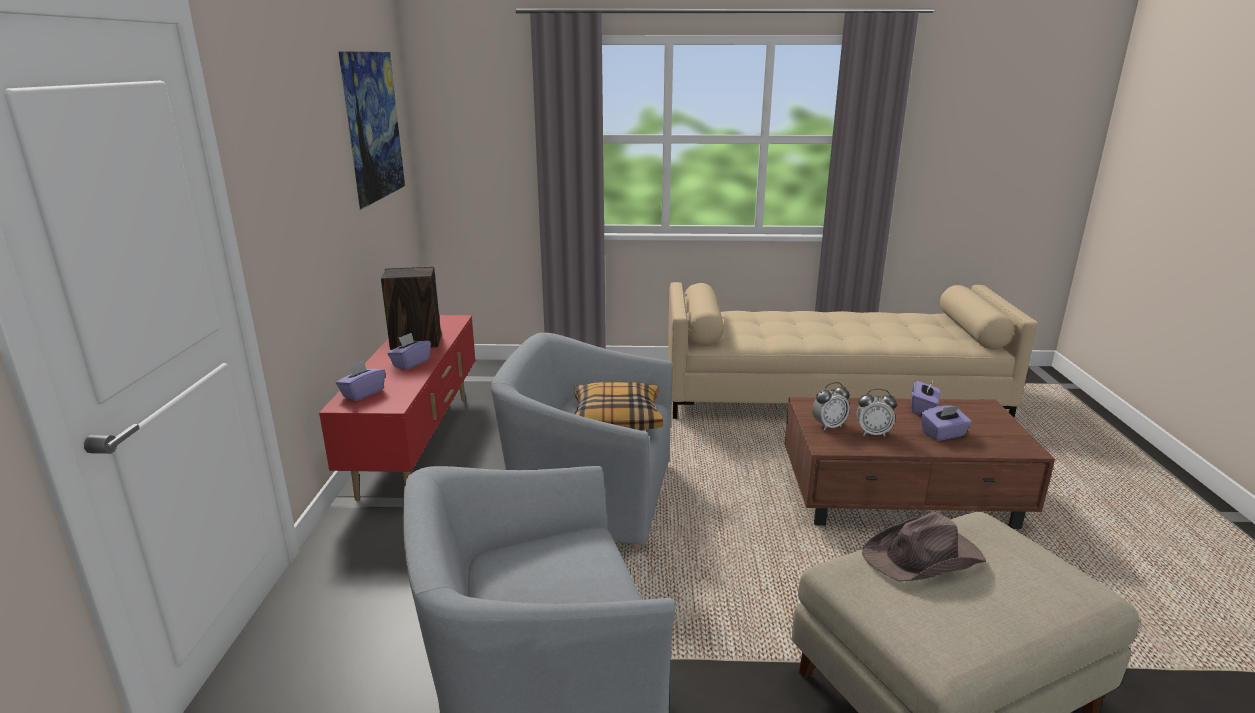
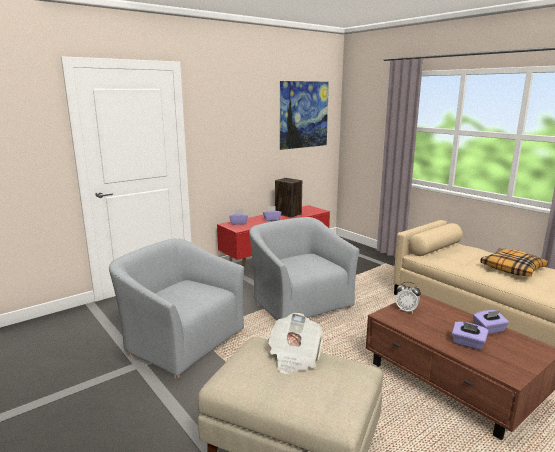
camera: 50 degrees right, 5 degrees down
(616, 418) = (311, 265): pillow -> pillow (512, 268)
(873, 433) = (424, 323): alarm clock -> none
(924, 558) = (294, 357): brown hat -> newspaper

